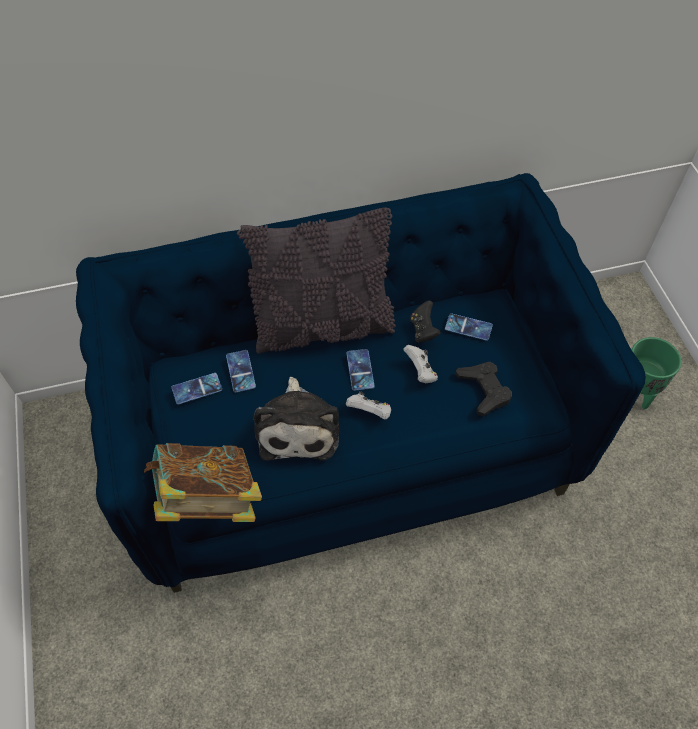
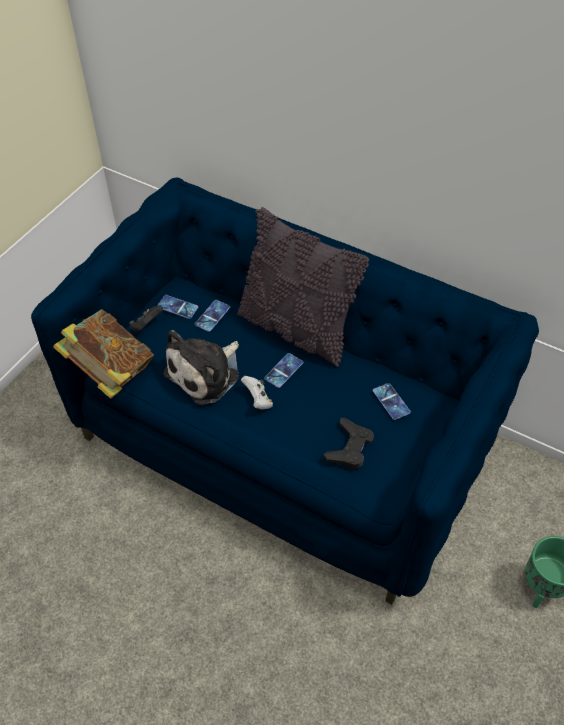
camera: 45 degrees right, 5 degrees down
(420, 372) = (321, 402): white game controller -> none
(423, 330) = (357, 379): black game controller -> black game controller (146, 326)

